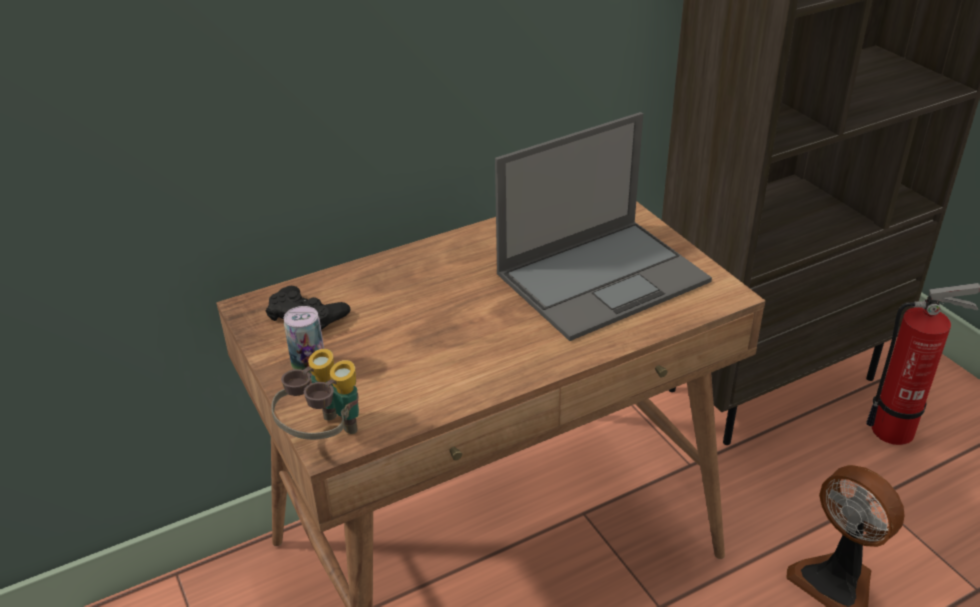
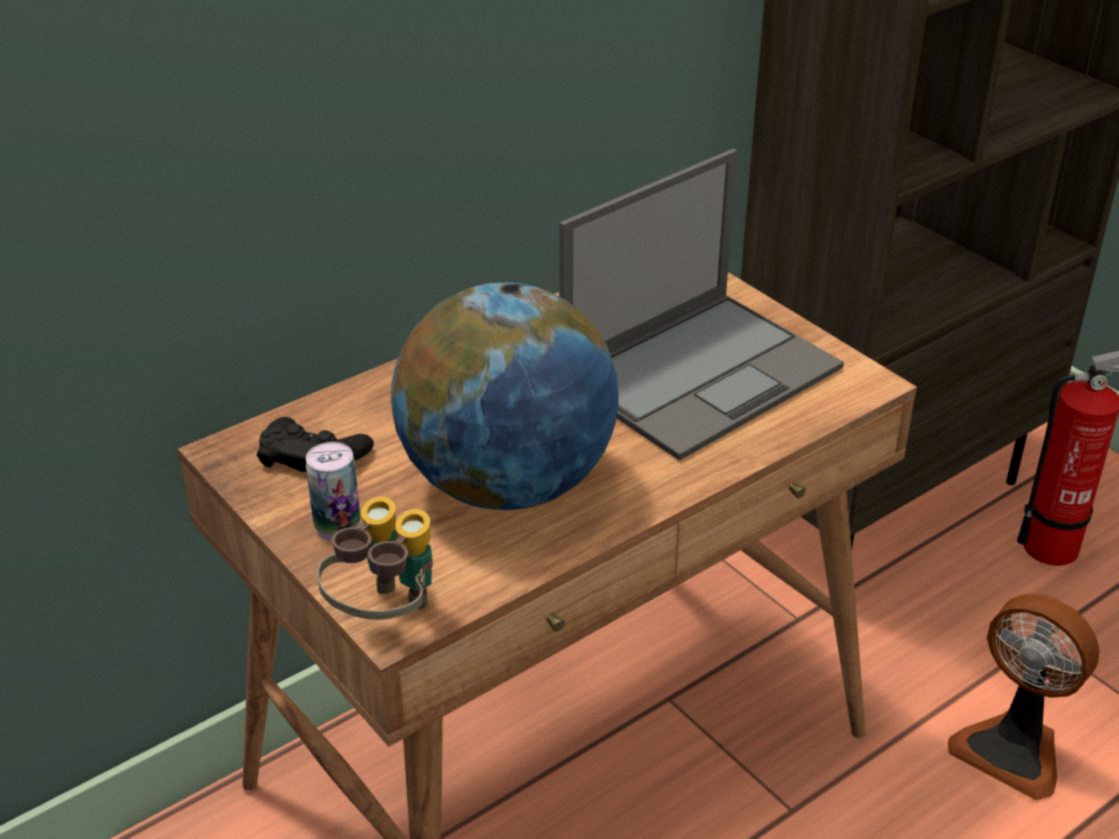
camera: 10 degrees left, 0 degrees up
(439, 347) = (507, 484): none -> globe

